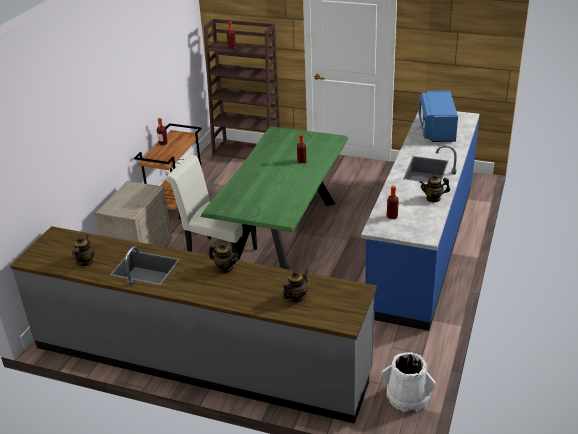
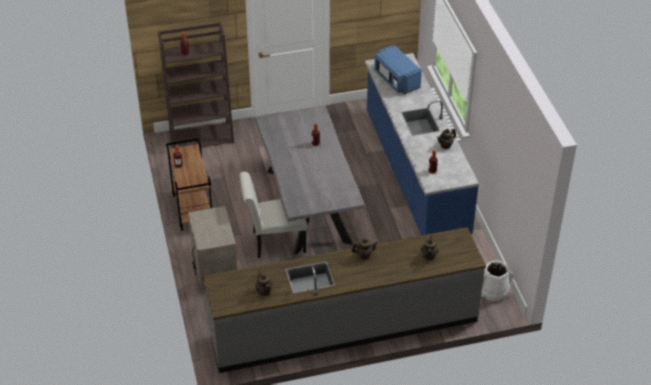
camera: 35 degrees left, 10 degrees up
(283, 235) = (308, 206): green dining table -> grey dining table

